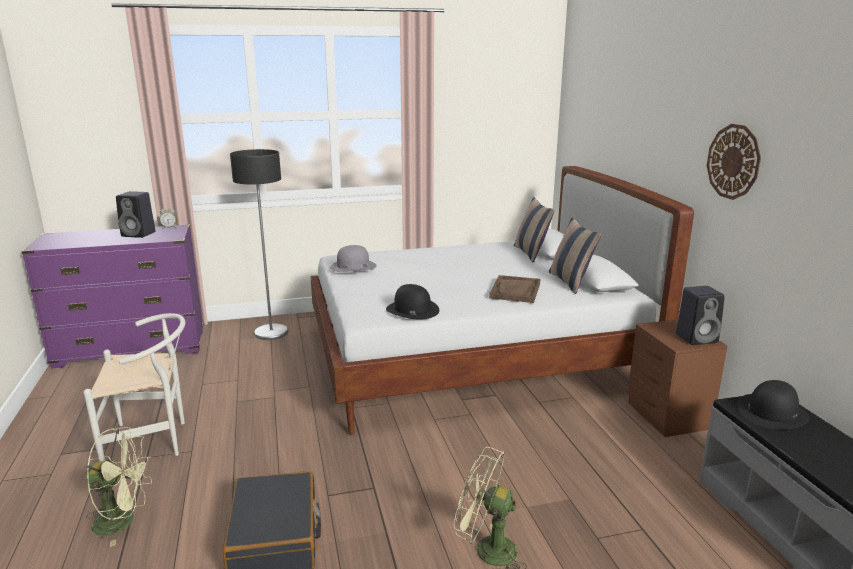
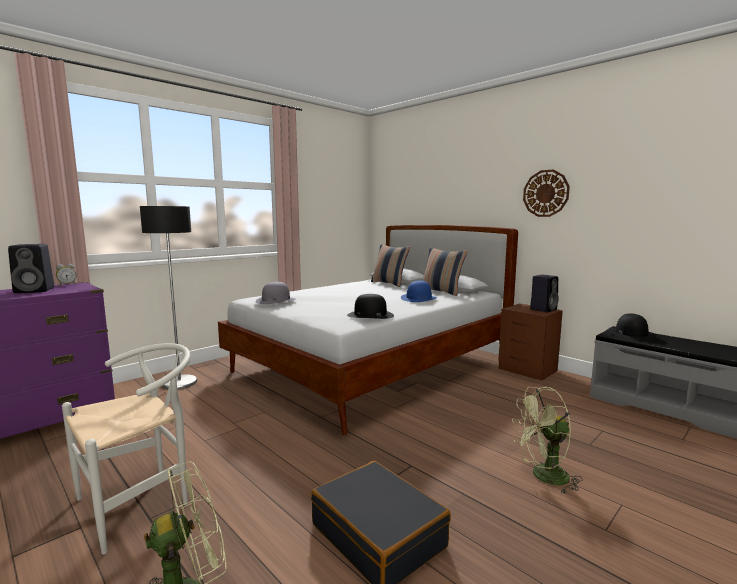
camera: 30 degrees left, 10 degrees down
(515, 291) = (419, 298): brown tray -> blue hat

